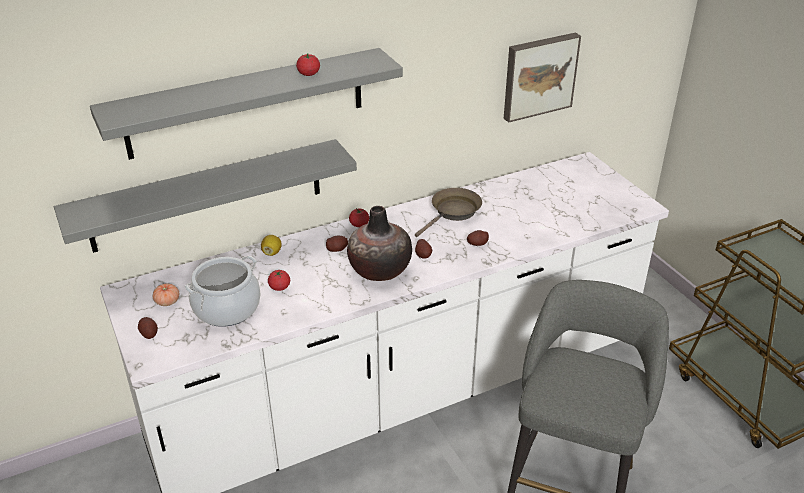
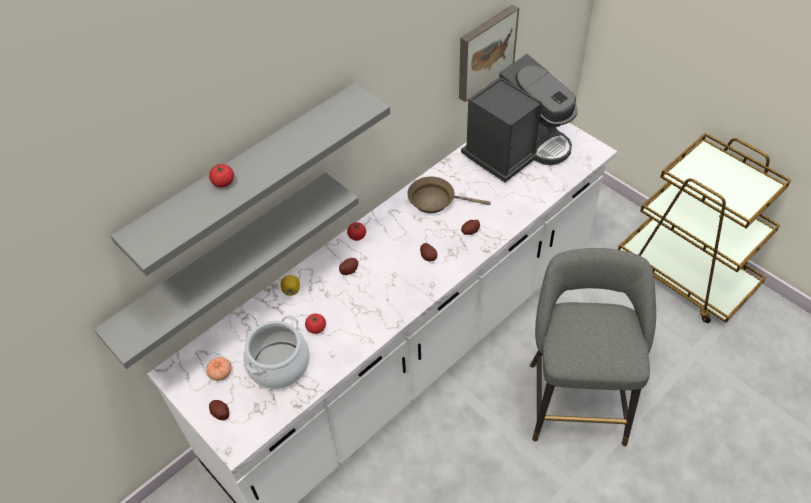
camera: 15 degrees left, 15 degrees up
(308, 74) = (305, 137): tomato -> tomato (223, 182)
(379, 270) = (397, 284): vase -> none
(453, 212) = (435, 200): brown frying pan -> brown frying pan turned 105 degrees counterclockwise
(558, 189) = (517, 149): none -> coffee machine

